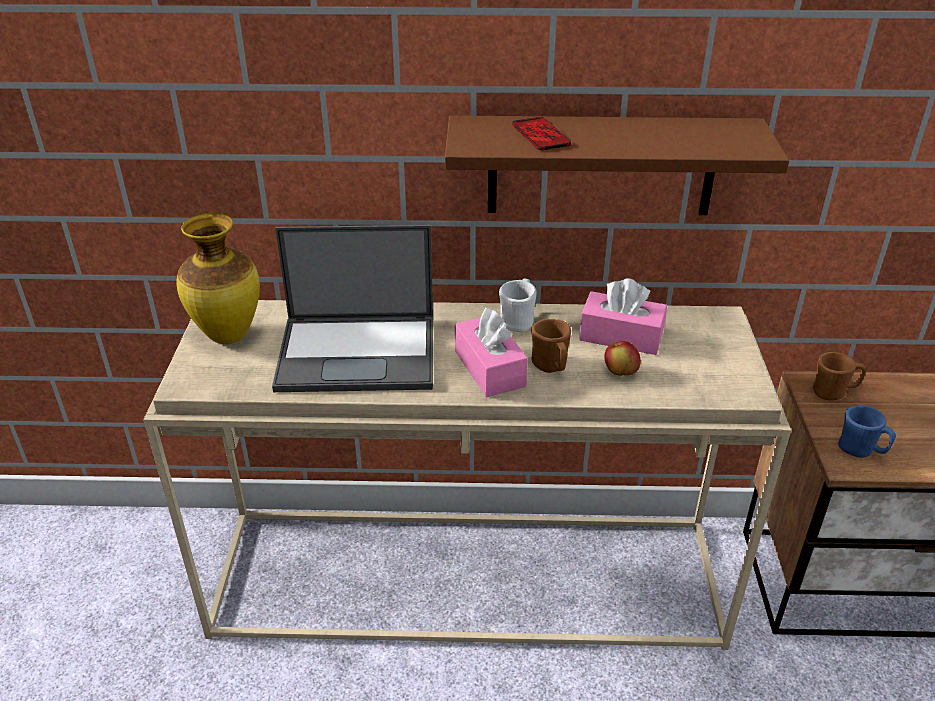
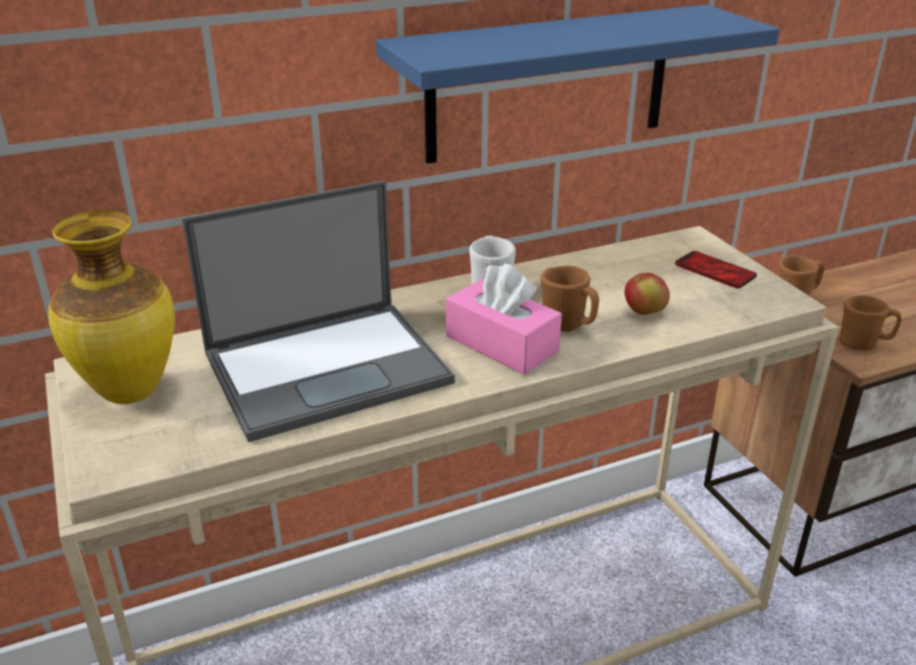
camera: 25 degrees left, 5 degrees down
(540, 135) = (507, 41): phone -> phone (715, 271)
(601, 166) = (549, 84): brown shelf -> blue shelf
(621, 336) = (612, 278): pink tissue box -> none
(861, 450) = (863, 344): blue mug -> brown mug

